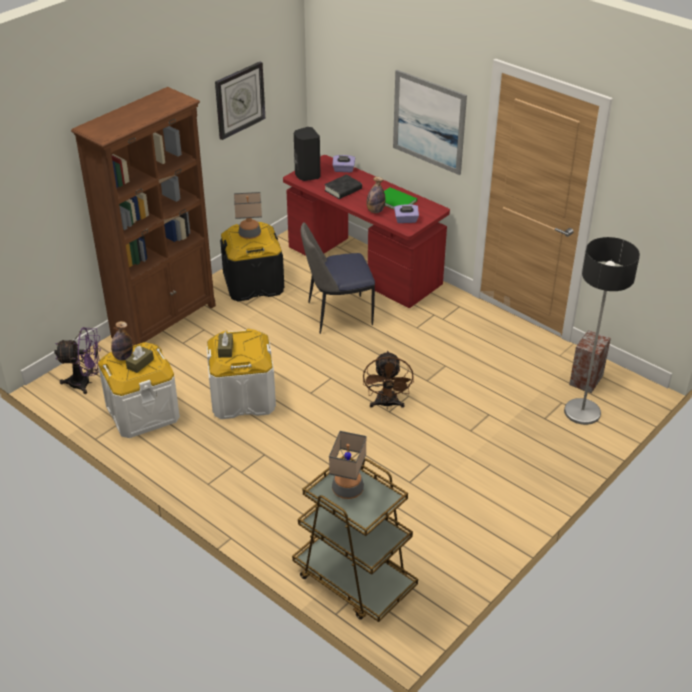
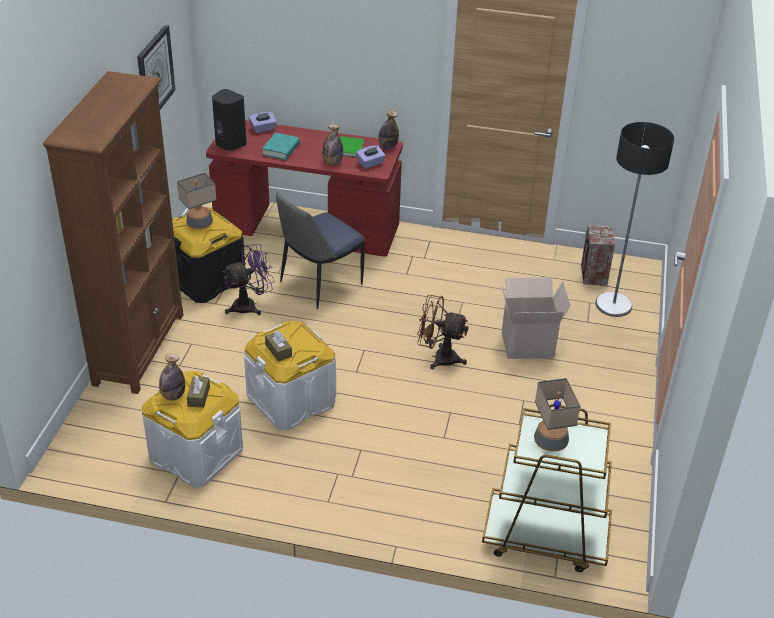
camera: 30 degrees left, 0 degrees up
(85, 383) = (103, 445): purple fan -> purple fan (250, 305)
(343, 190) = (281, 149): black book -> turquoise book
(386, 404) = (439, 358): brown fan -> brown fan turned 135 degrees clockwise
(429, 122) = (368, 54): picture -> none
(433, 210) = (387, 147): none -> bottle
(474, 419) = (528, 343): none -> cardboard box

